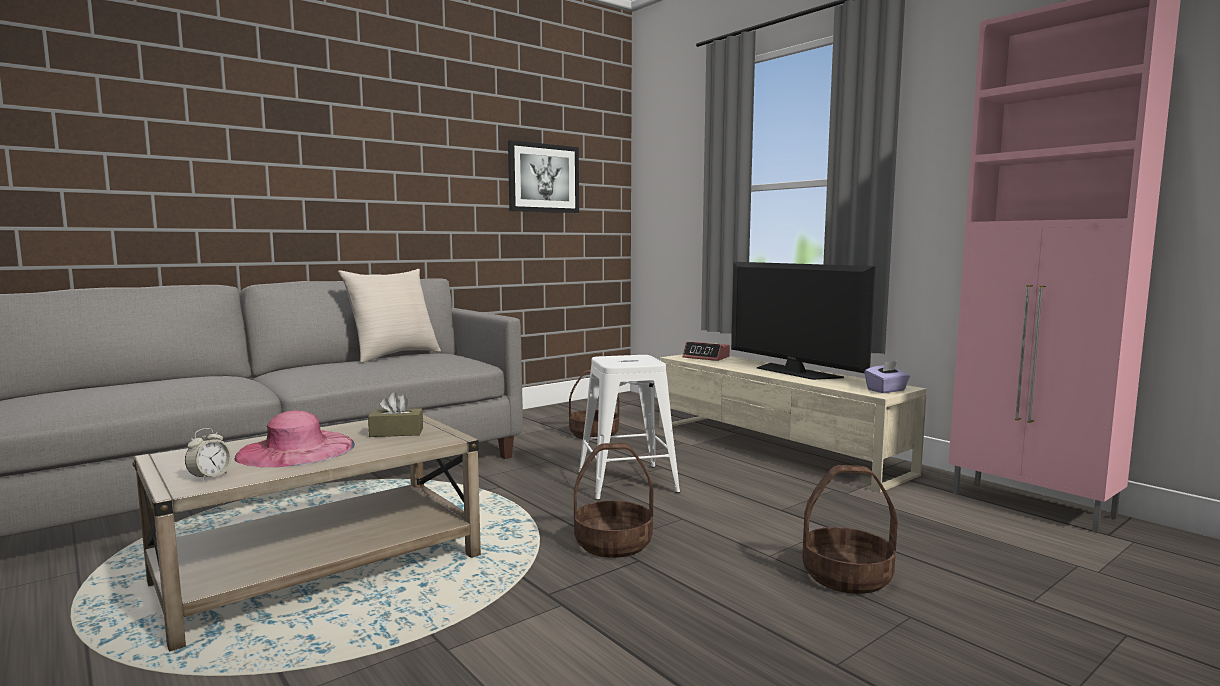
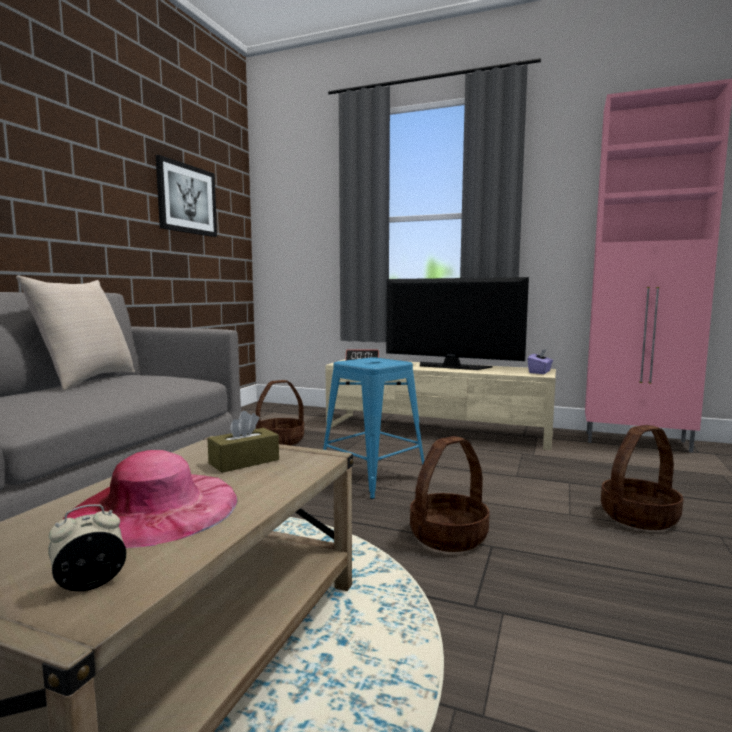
camera: 30 degrees left, 0 degrees up
(210, 477) = (90, 584): alarm clock -> alarm clock turned 120 degrees counterclockwise
(627, 482) = (372, 477): white stool -> blue stool

